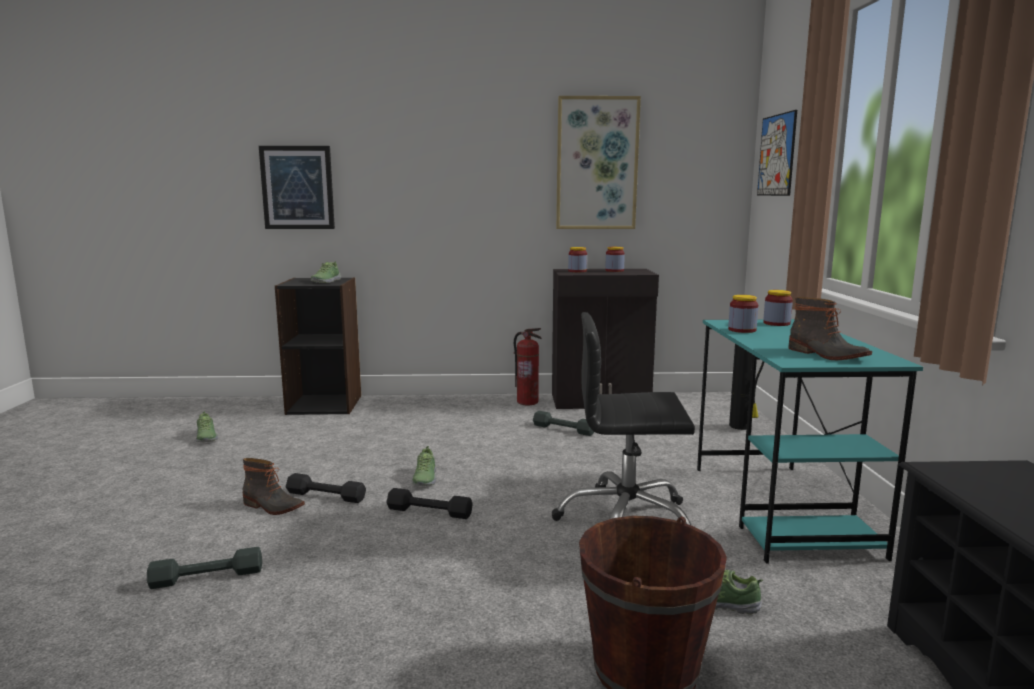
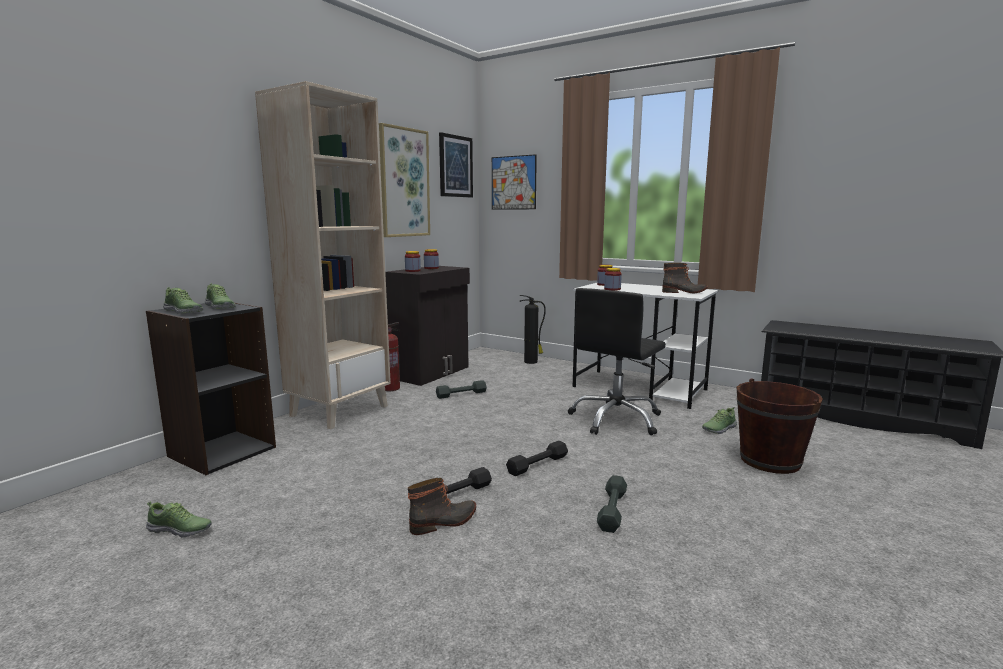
camera: 55 degrees left, 0 degrees up
(207, 577) = (553, 575): grey dumbbell -> grey dumbbell (612, 510)
(297, 187) = (141, 196): picture -> picture (455, 166)
(424, 478) = (477, 452): shoe -> shoe (183, 312)
(446, 405) = (339, 410): none -> beige bookcase
(781, 509) = (640, 388): turquoise desk -> white desk

